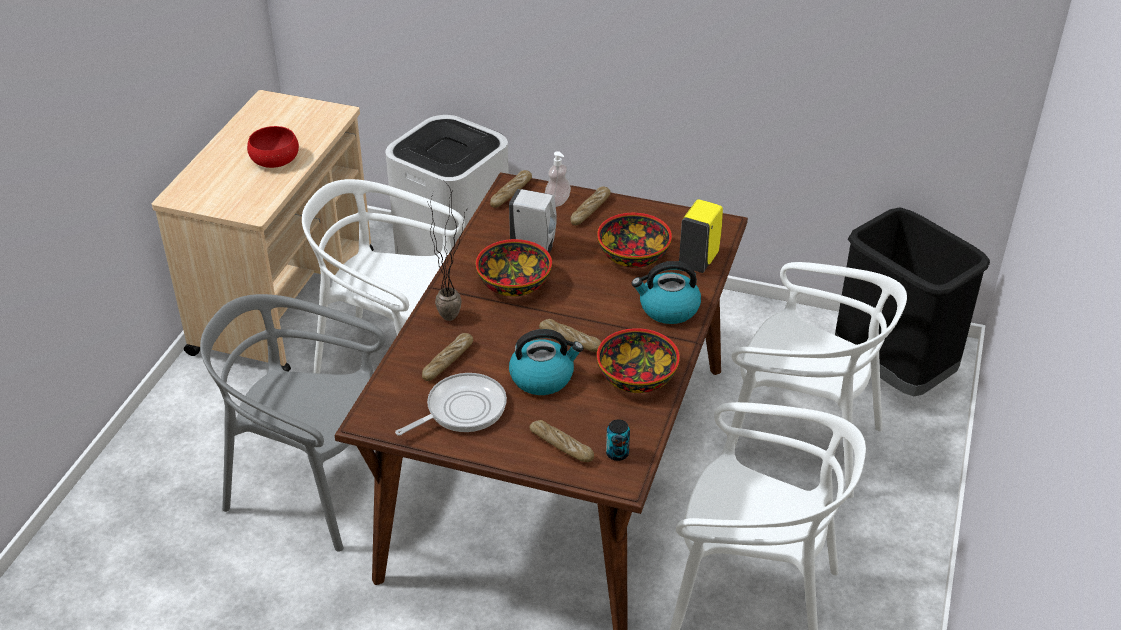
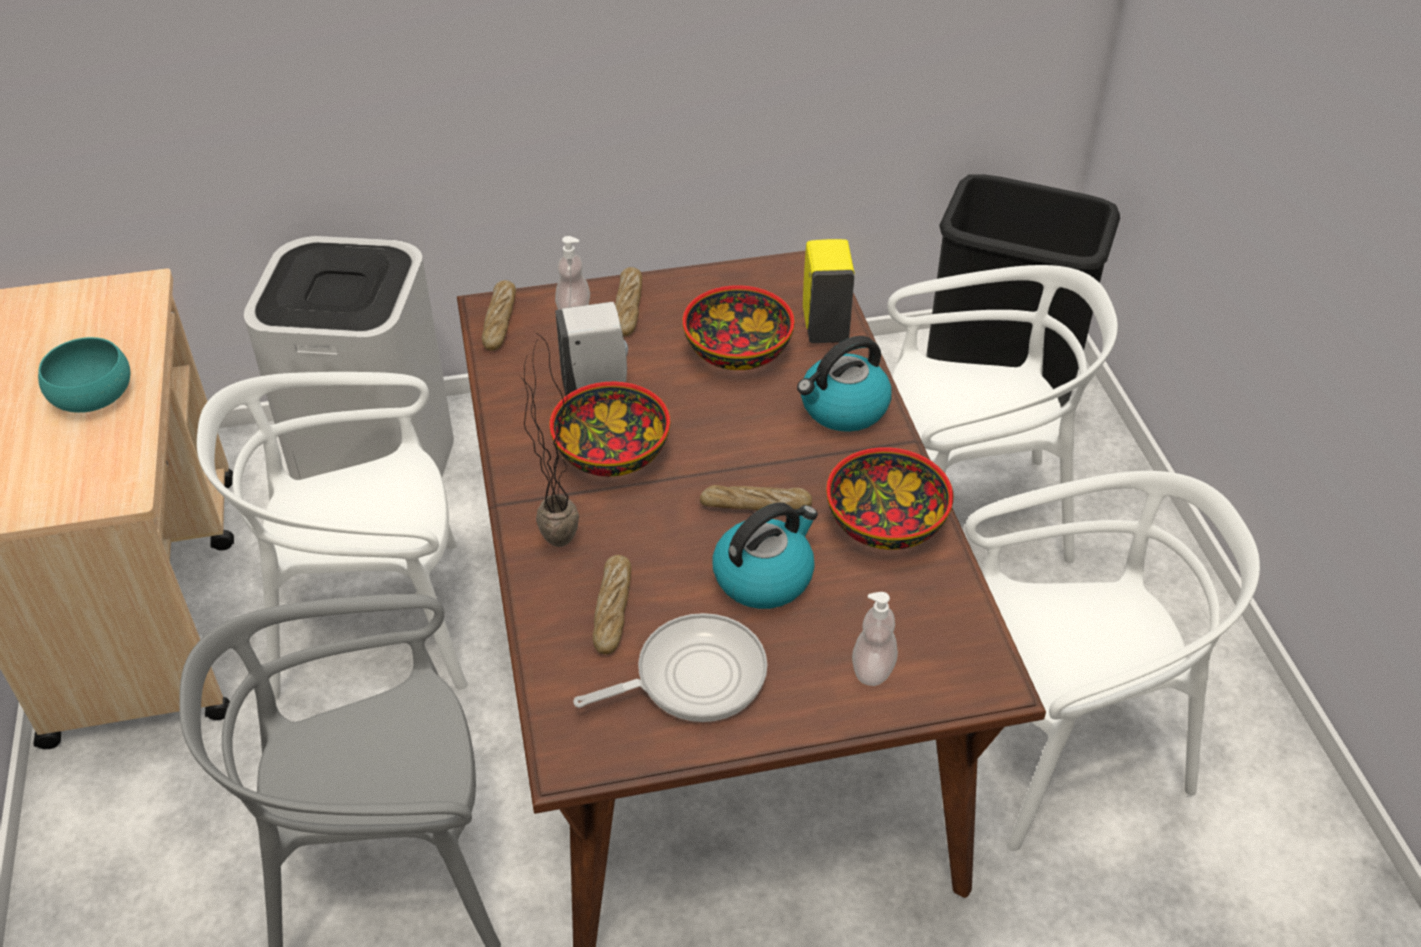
camera: 30 degrees left, 5 degrees up
(274, 159) = (92, 394): red bowl -> turquoise bowl
(461, 410) = (693, 677): frying pan -> frying pan turned 45 degrees clockwise
(561, 446) = (873, 669): bread -> soap dispenser
(617, 453) = (953, 646): can -> none

